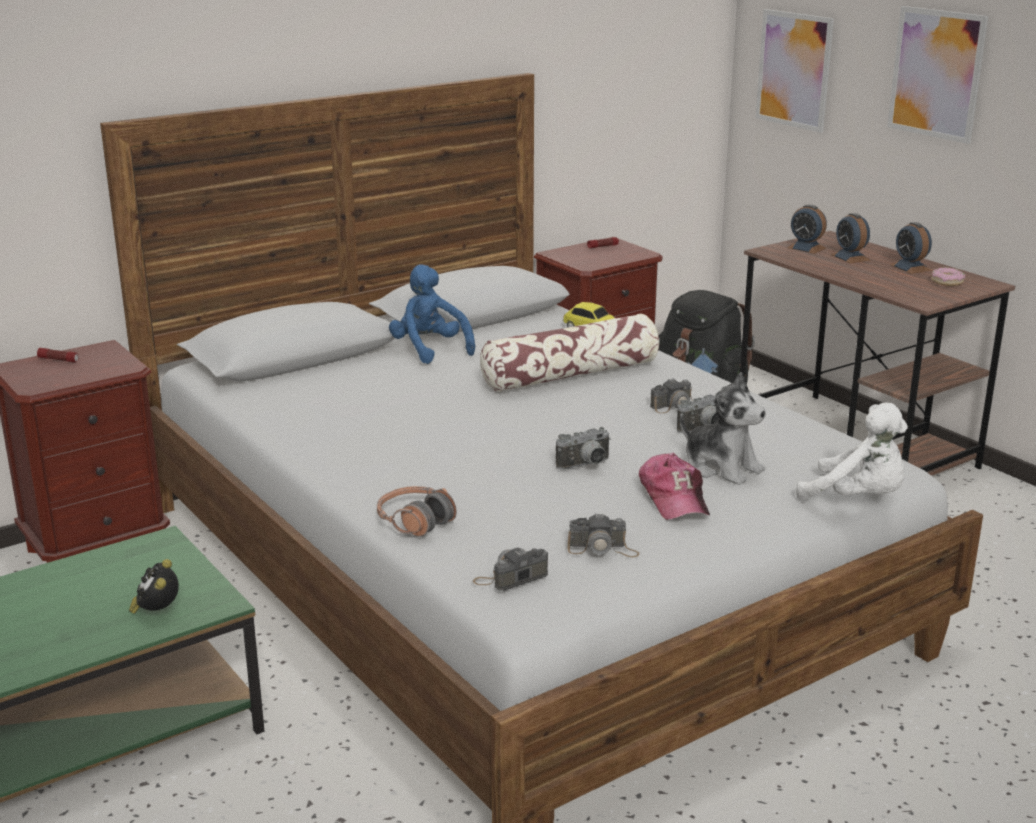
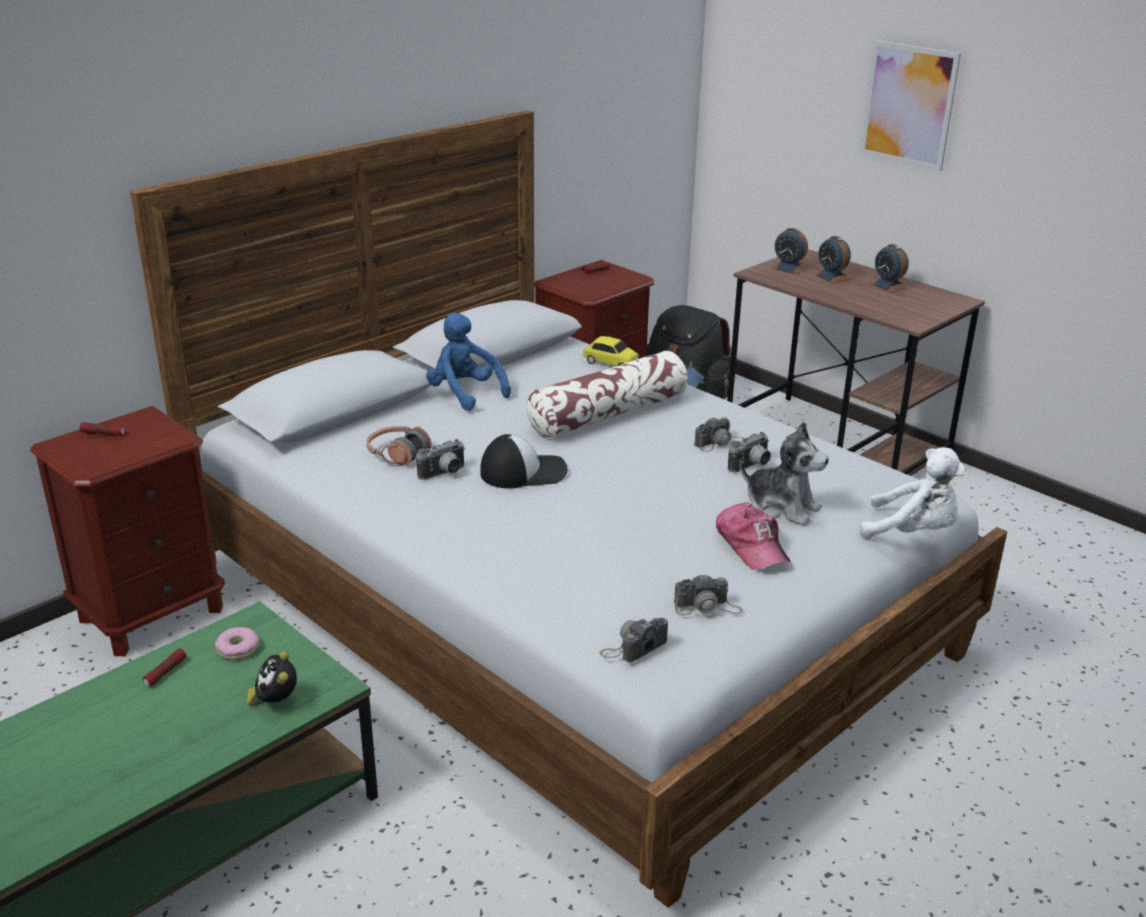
camera: 10 degrees left, 5 degrees up
(62, 579) = (165, 673): none -> flashlight
(415, 521) = (521, 591): headphones -> headphones (398, 454)
(461, 419) = (524, 472): none -> cap
(586, 465) = (659, 515): camera -> camera (444, 474)
(794, 70) = (764, 96): picture -> none
(947, 282) = (925, 300): donut -> donut (238, 649)

